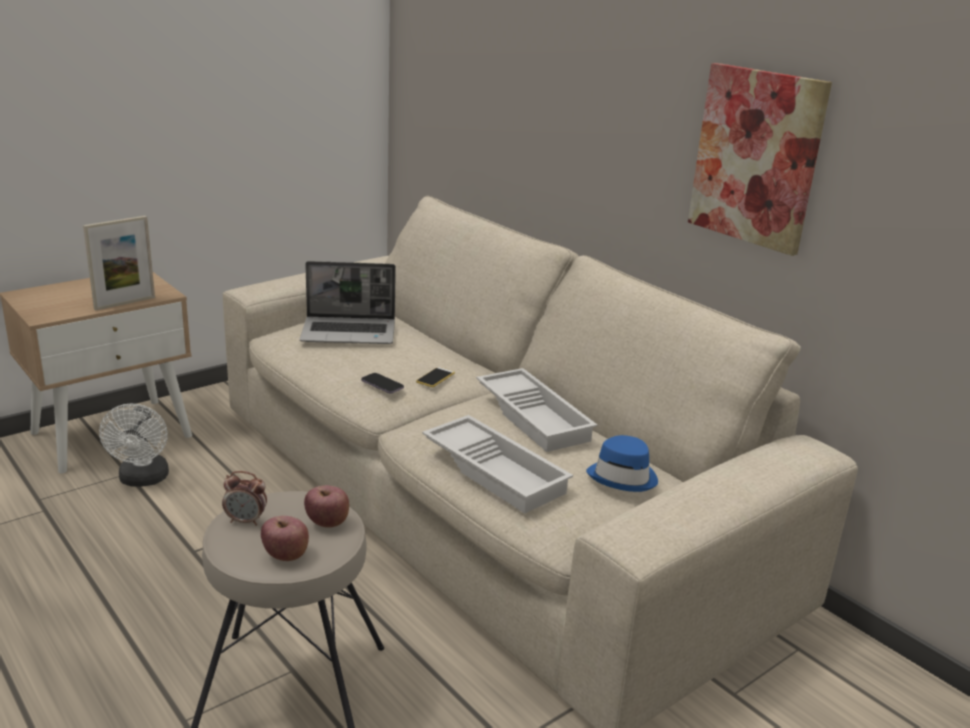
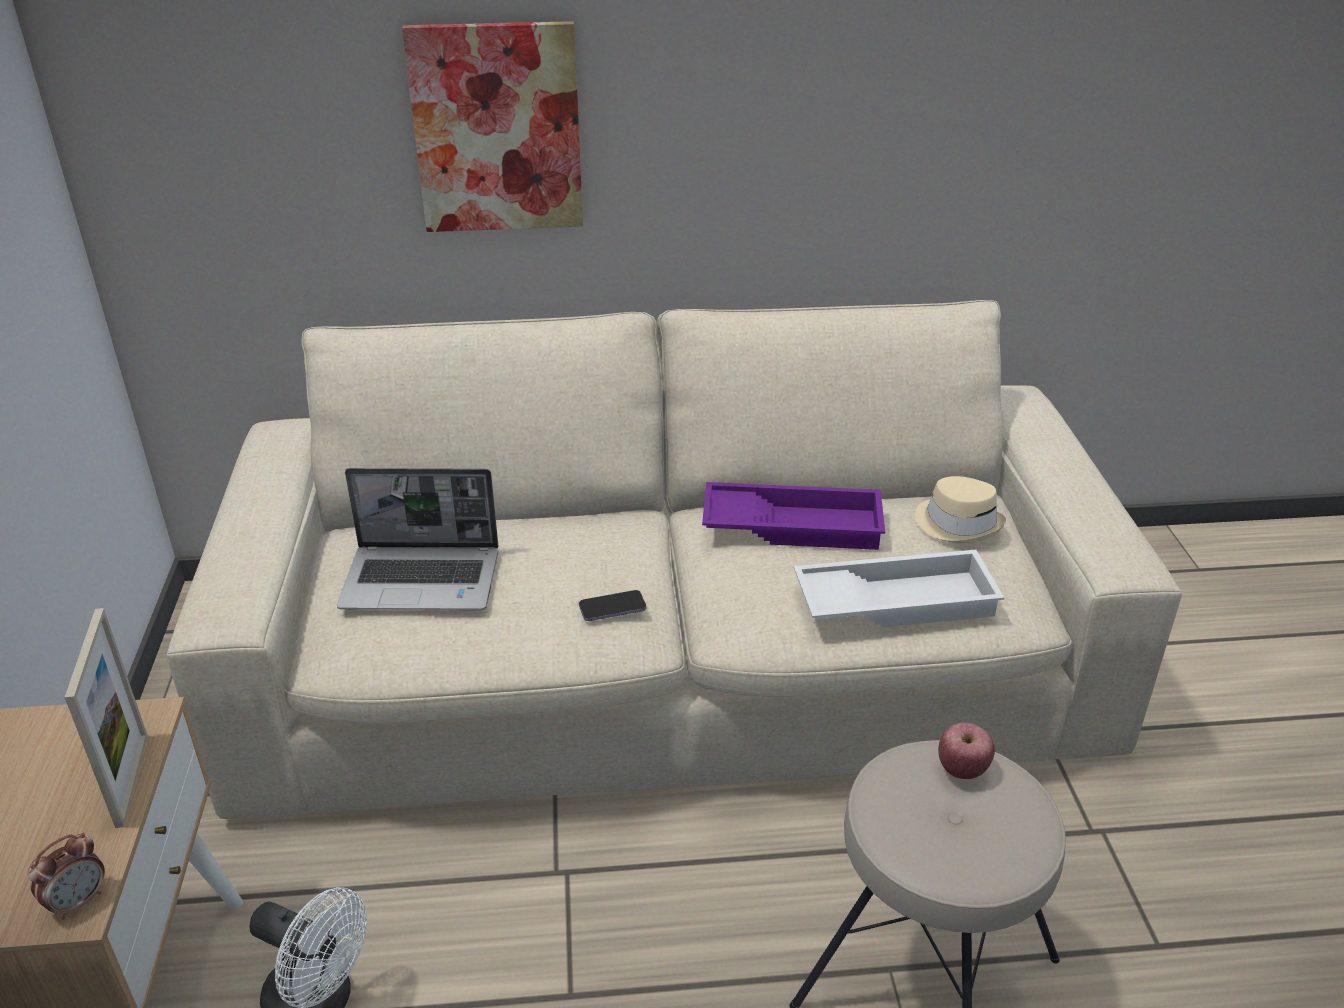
camera: 55 degrees left, 10 degrees up
(246, 521) = (923, 841): alarm clock -> alarm clock (78, 901)
(285, 555) = (1019, 828): apple -> none
(350, 332) = (423, 580): laptop -> laptop turned 60 degrees clockwise
(435, 377) = (627, 558): phone -> none
(535, 416) = (793, 524): white tray -> purple tray
(623, 477) = (958, 523): blue hat -> beige hat
(756, 157) = (876, 118): picture -> picture (497, 129)

